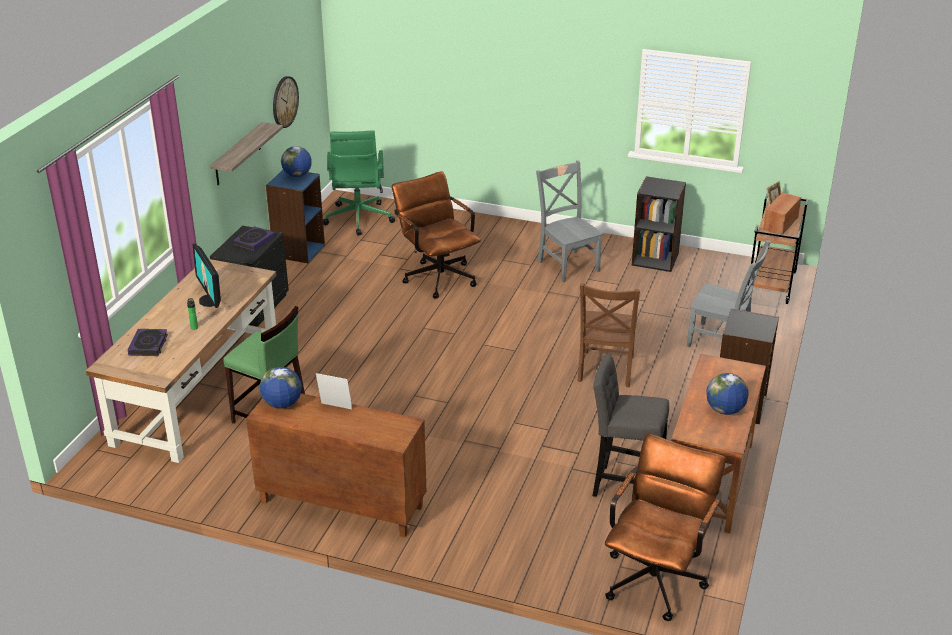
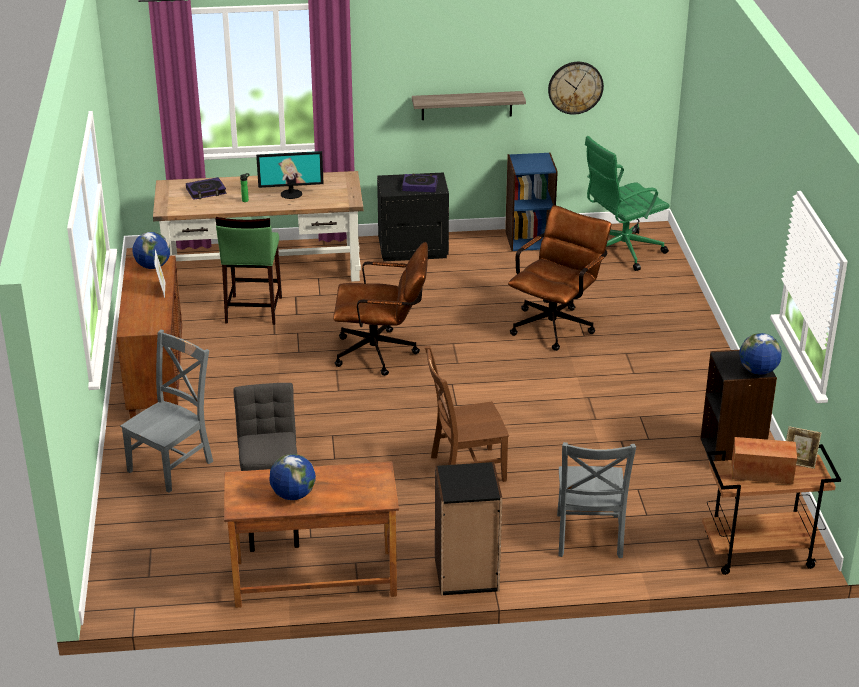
camera: 65 degrees right, 0 degrees up
(210, 300) = (291, 194): monitor -> monitor turned 135 degrees counterclockwise
(297, 175) = (542, 162): globe -> globe (758, 371)
(567, 265) = (657, 395): grey chair -> grey chair (173, 464)
(657, 576) = (147, 573): brown office chair -> brown office chair (382, 353)

